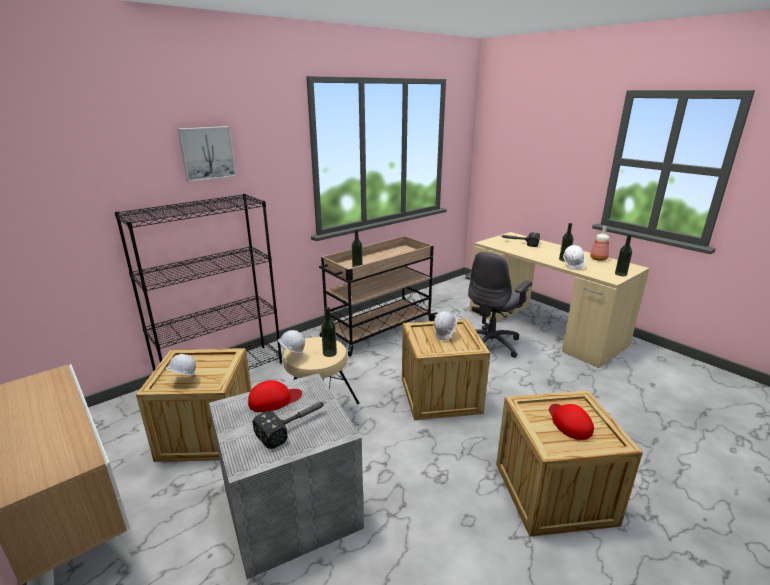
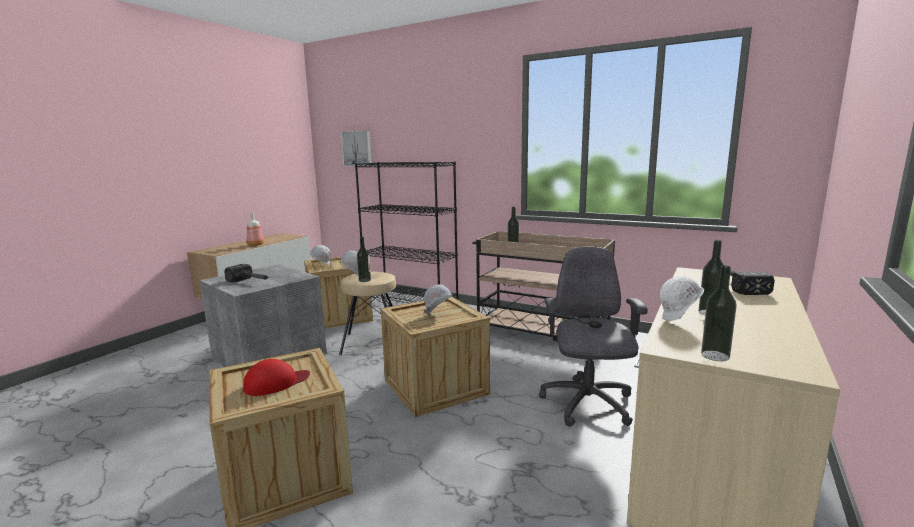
camera: 70 degrees right, 10 degrees down
(207, 153) = (434, 126): picture -> picture (357, 148)
(274, 400) = (282, 273): red cap -> none
(491, 344) = (587, 404): grey office chair -> grey office chair turned 75 degrees clockwise
(599, 259) = (781, 338): bottle -> bottle (255, 245)

